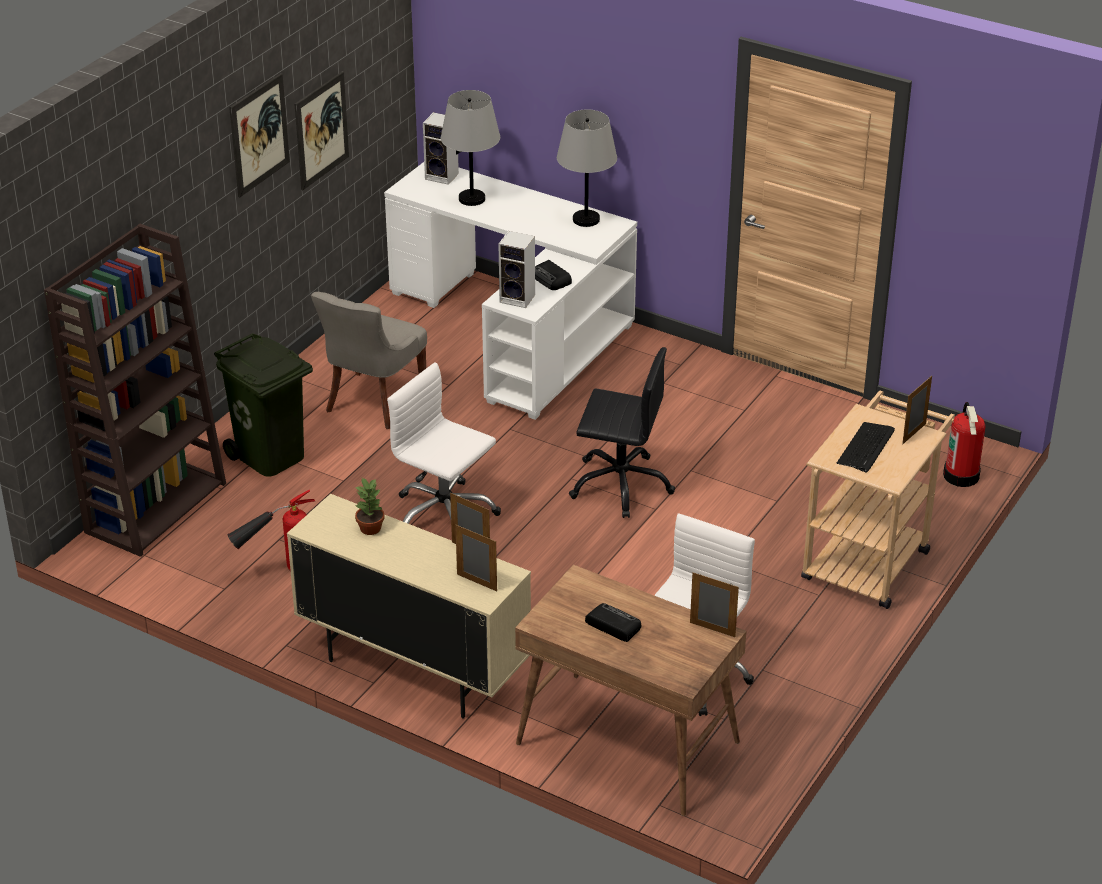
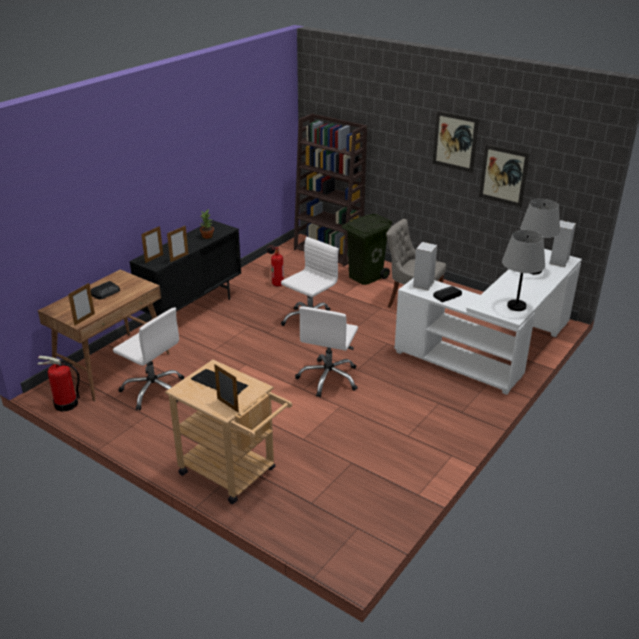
camera: 95 degrees right, 5 degrees down
(413, 670) = (193, 310): beige cabinet -> black cabinet
(621, 484) = (329, 378): black office chair -> white office chair
(961, 476) = (319, 539): fire extinguisher -> fire extinguisher (65, 404)

